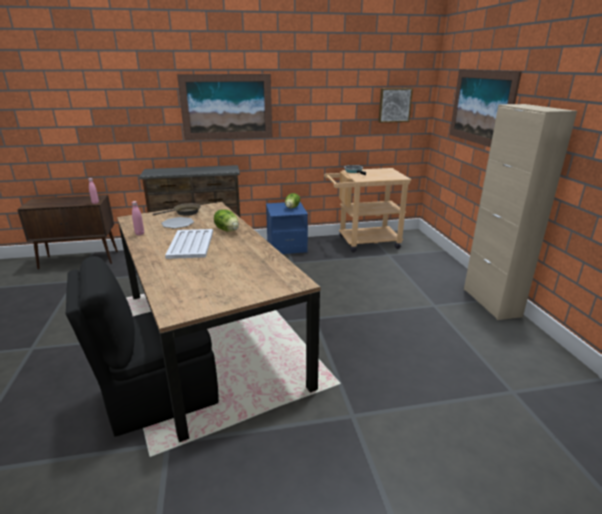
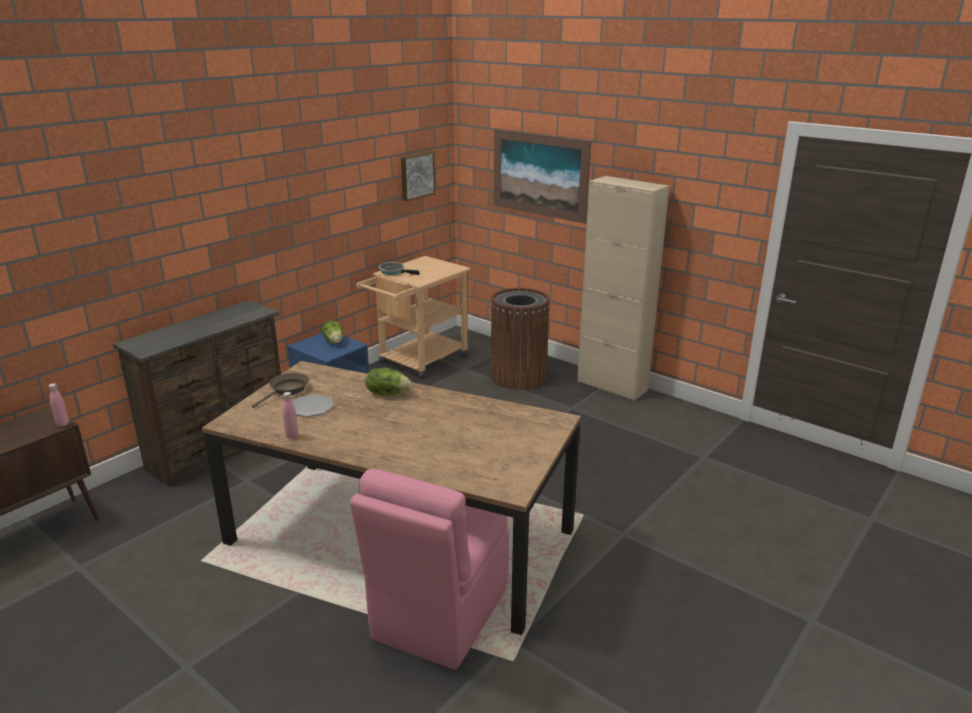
camera: 40 degrees left, 0 degrees up
(159, 395) = (438, 615): black chair -> pink chair
(191, 244) = (382, 423): white tray -> none
(227, 107) = (223, 217): picture -> none
(420, 271) = (518, 377): none -> brown trash can

